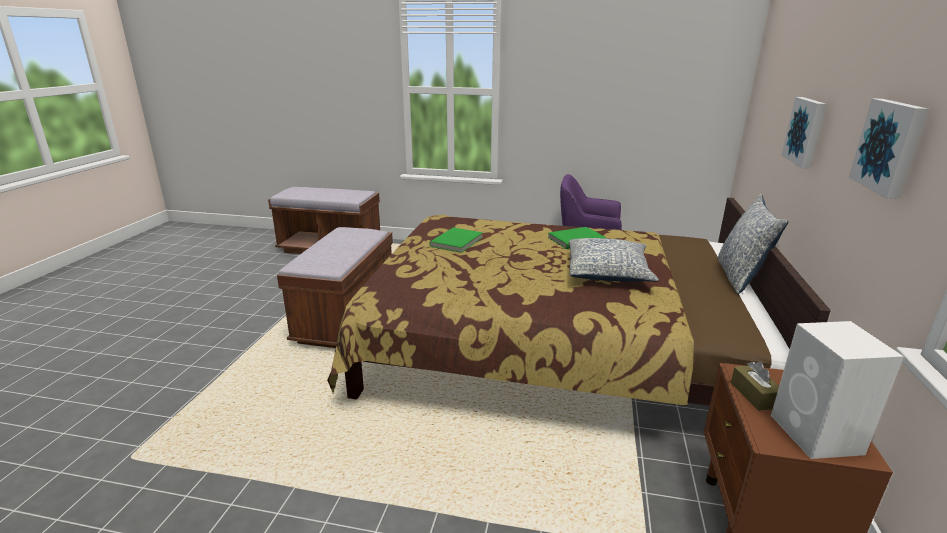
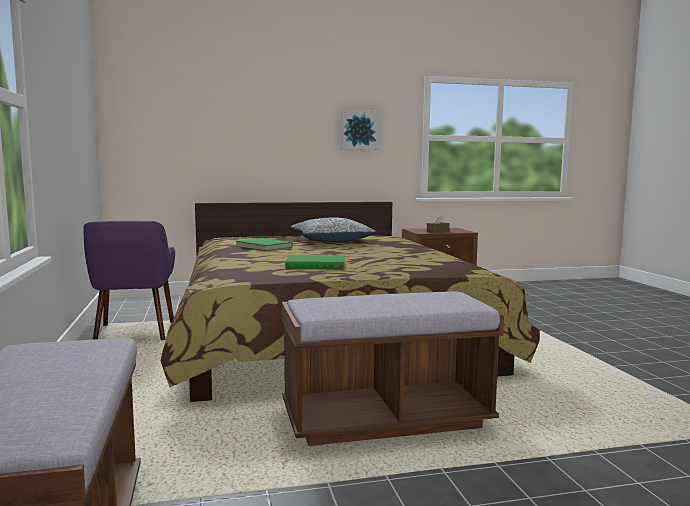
camera: 115 degrees left, 15 degrees down
(740, 277) = (291, 235): pillow -> none
(806, 131) = (259, 137): picture -> none
(817, 435) = (452, 229): white speaker -> none

